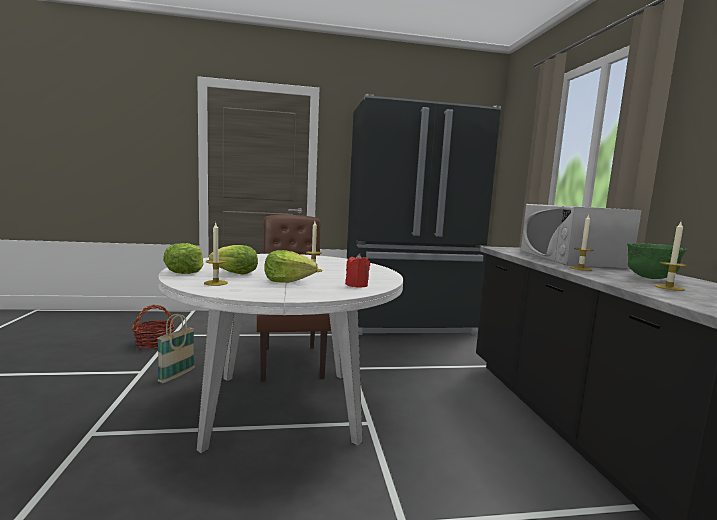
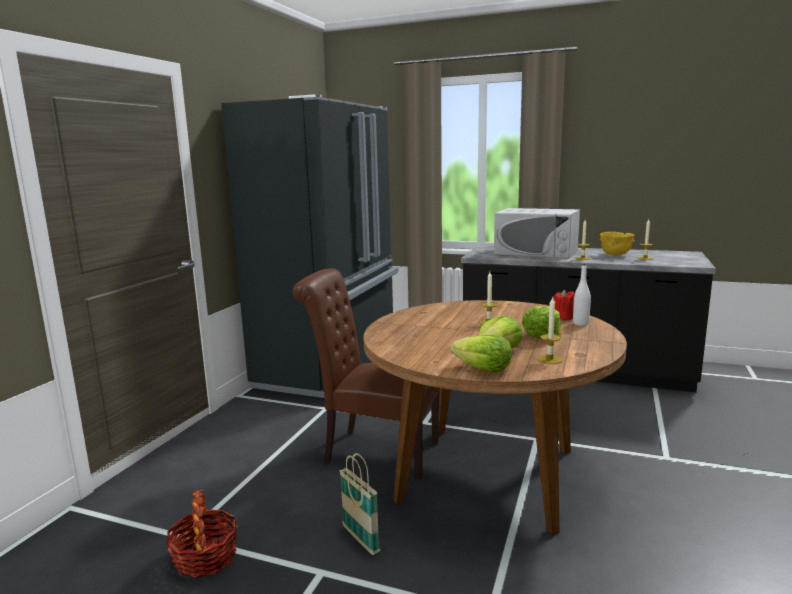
camera: 60 degrees left, 5 degrees up
(283, 406) = (488, 474): white dining table -> brown dining table
(342, 290) = (580, 323): none -> white bottle
(650, 278) = (615, 255): green bowl -> yellow bowl

